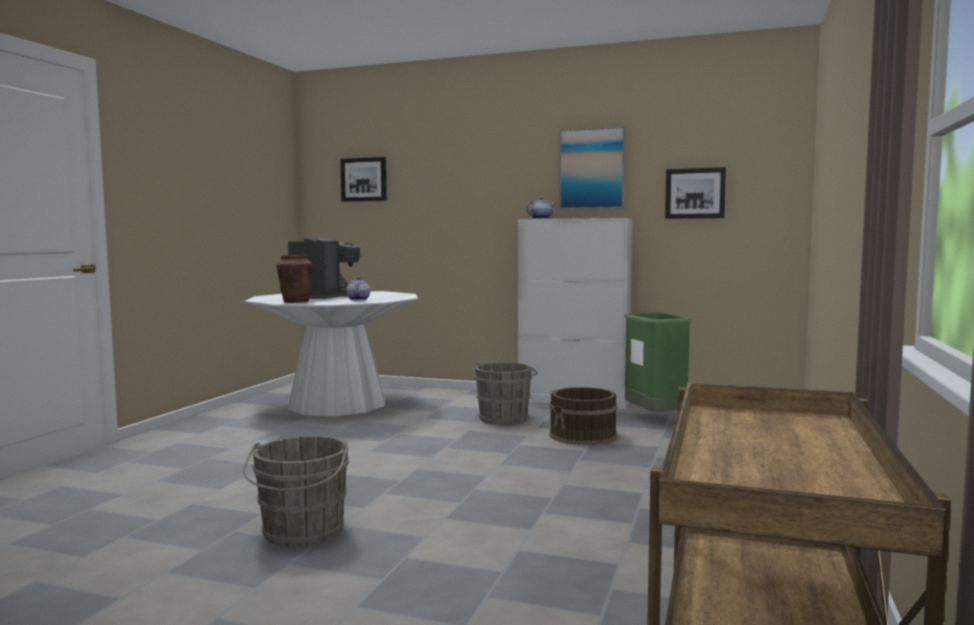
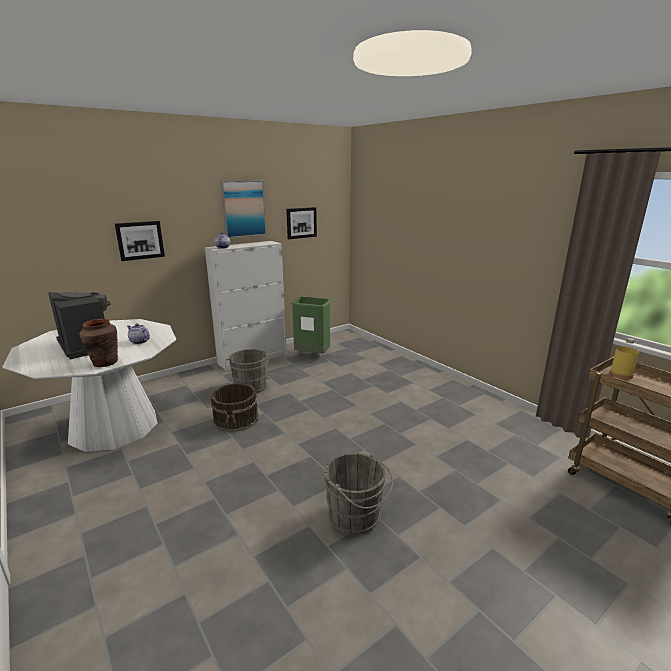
camera: 55 degrees left, 15 degrees up
(364, 179) = (40, 222): picture -> picture (140, 240)
(583, 435) = (311, 380): brown bucket -> brown bucket (236, 419)
(782, 422) = (621, 374): none -> yellow bottle

